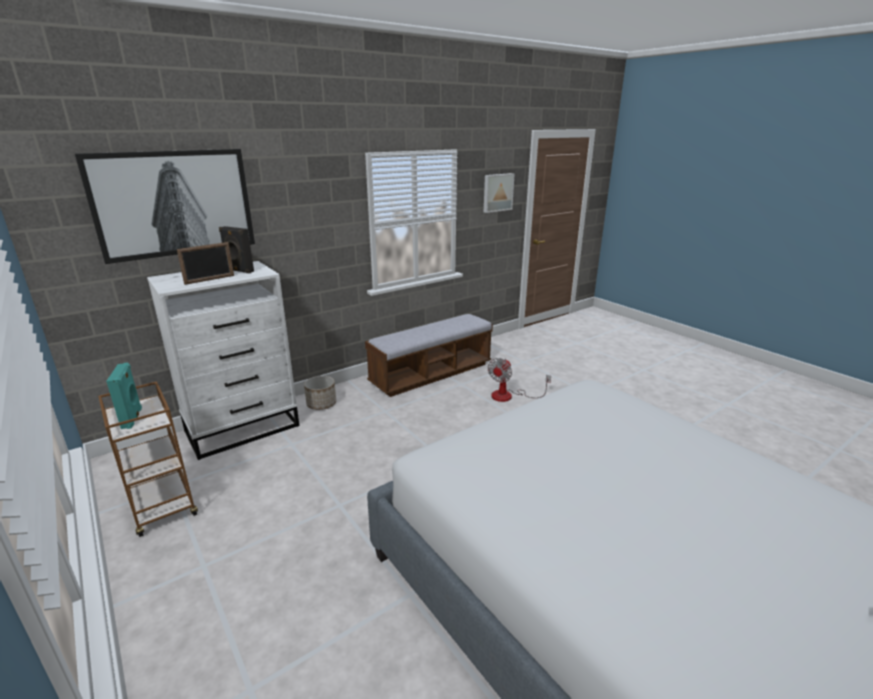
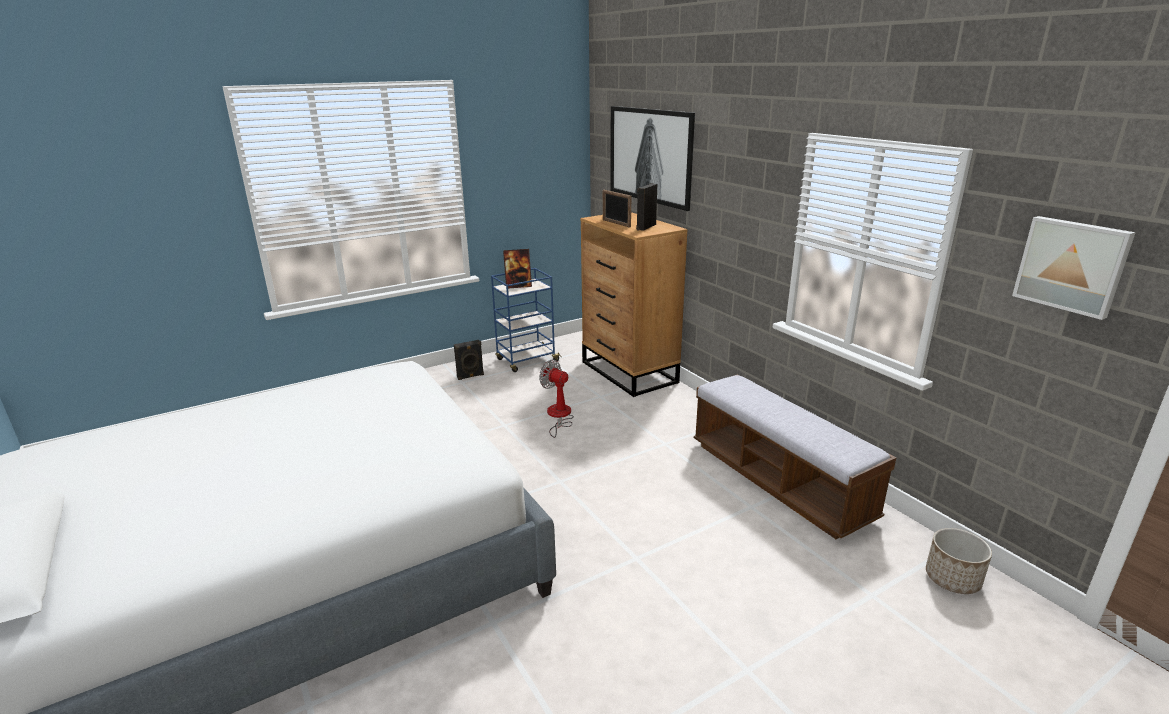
camera: 95 degrees right, 0 degrees up
(133, 418) = (518, 286): turquoise speaker -> picture frame
(163, 507) = (526, 360): brown cart -> blue cart
(187, 559) = (470, 376): none -> black speaker
(243, 428) = (629, 372): white dresser -> brown dresser
(321, 404) = (677, 405): planter -> planter (952, 578)
(509, 396) = (719, 554): fan -> fan (559, 416)

